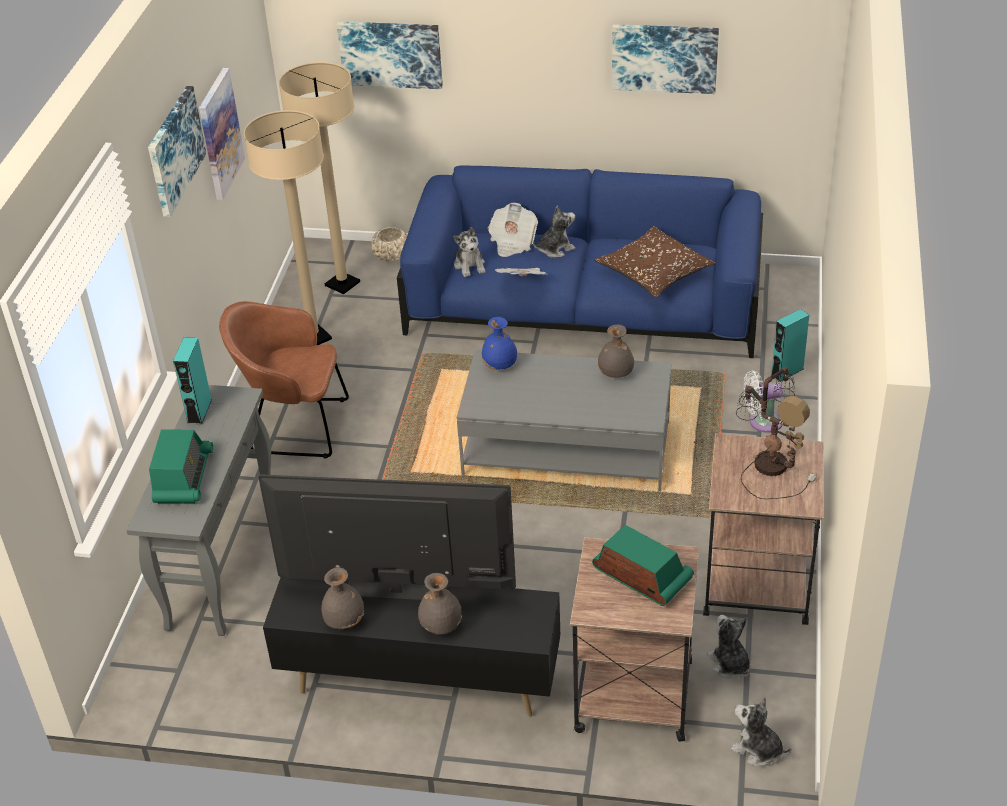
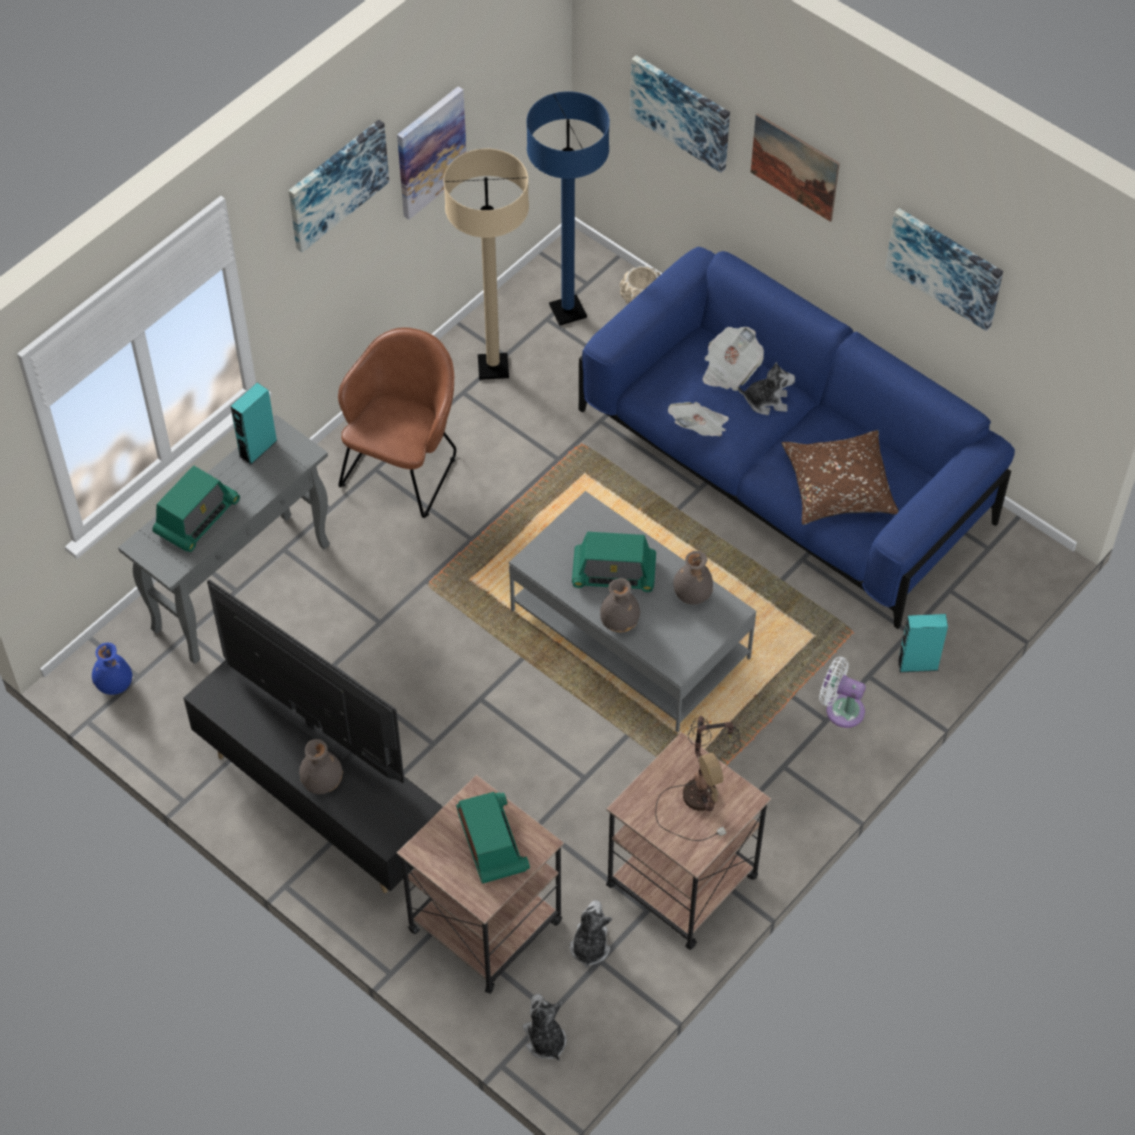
camera: 30 degrees right, 15 degrees up
(294, 426) = (403, 467): brown armchair -> brown armchair turned 75 degrees clockwise
(342, 284) = (568, 311): beige floor lamp -> blue floor lamp
(345, 620) = (250, 730): grey vase -> grey vase (620, 622)
(470, 265) = (666, 377): plush toy -> none
(500, 366) = (592, 524): blue vase -> blue vase (114, 685)
(508, 44) = (794, 167): none -> picture
(544, 387) = (613, 573): none -> radio

